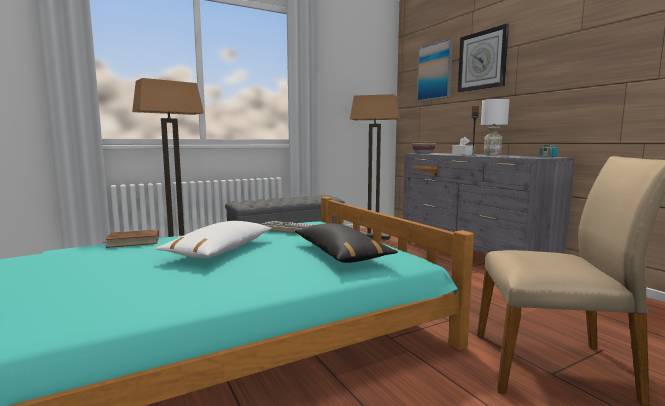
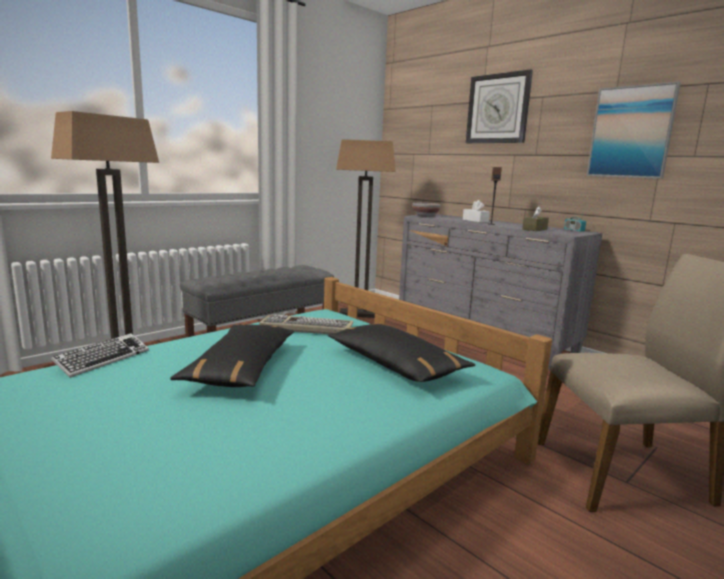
camera: 15 degrees left, 5 degrees up
(133, 242) = (103, 359): brown book -> keyboard
(221, 250) = (242, 367): white pillow -> black pillow
(435, 71) = (435, 114): picture -> picture (631, 132)
(492, 155) = (510, 223): white table lamp -> none
(507, 156) = (534, 229): none -> brown tissue box

